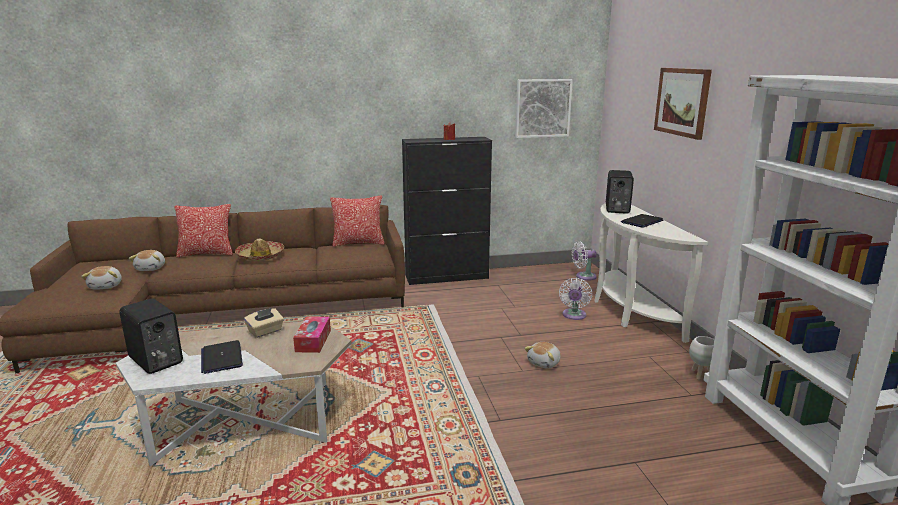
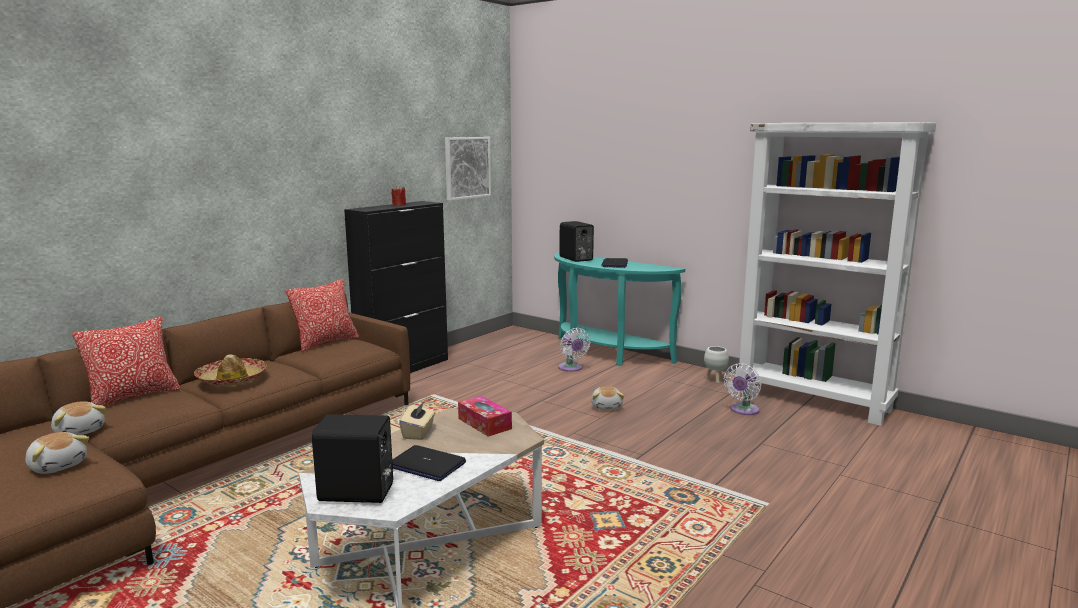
camera: 40 degrees left, 5 degrees down
(583, 276) = (529, 338): white fan -> white fan (743, 410)
(628, 311) = (605, 354): white console table -> turquoise console table
(682, 102) = (630, 152): picture -> none

